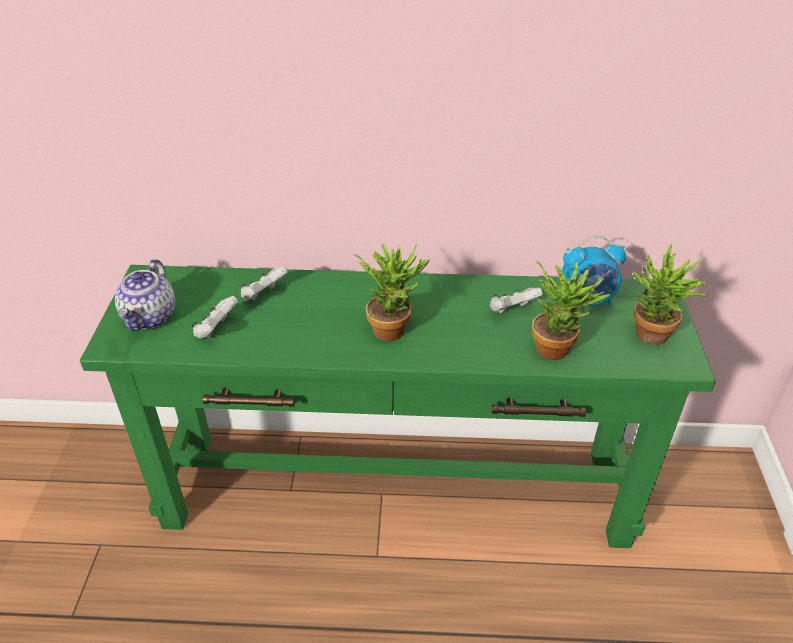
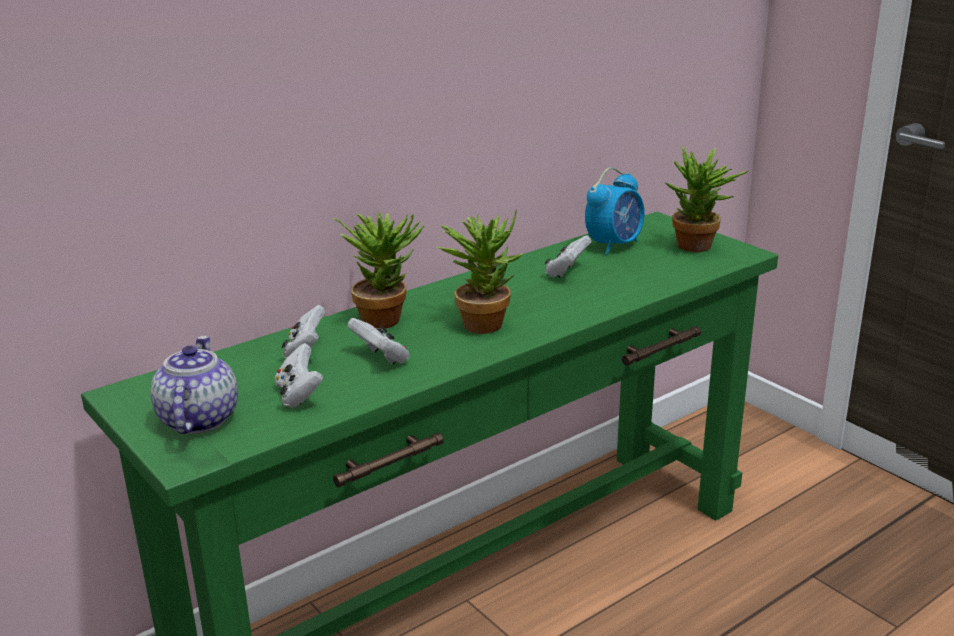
camera: 40 degrees left, 15 degrees down
(150, 317) = (197, 419): teapot -> teapot turned 150 degrees counterclockwise
(294, 325) = (381, 358): none -> white game controller
(558, 348) = (642, 279): potted plant -> potted plant (386, 317)

